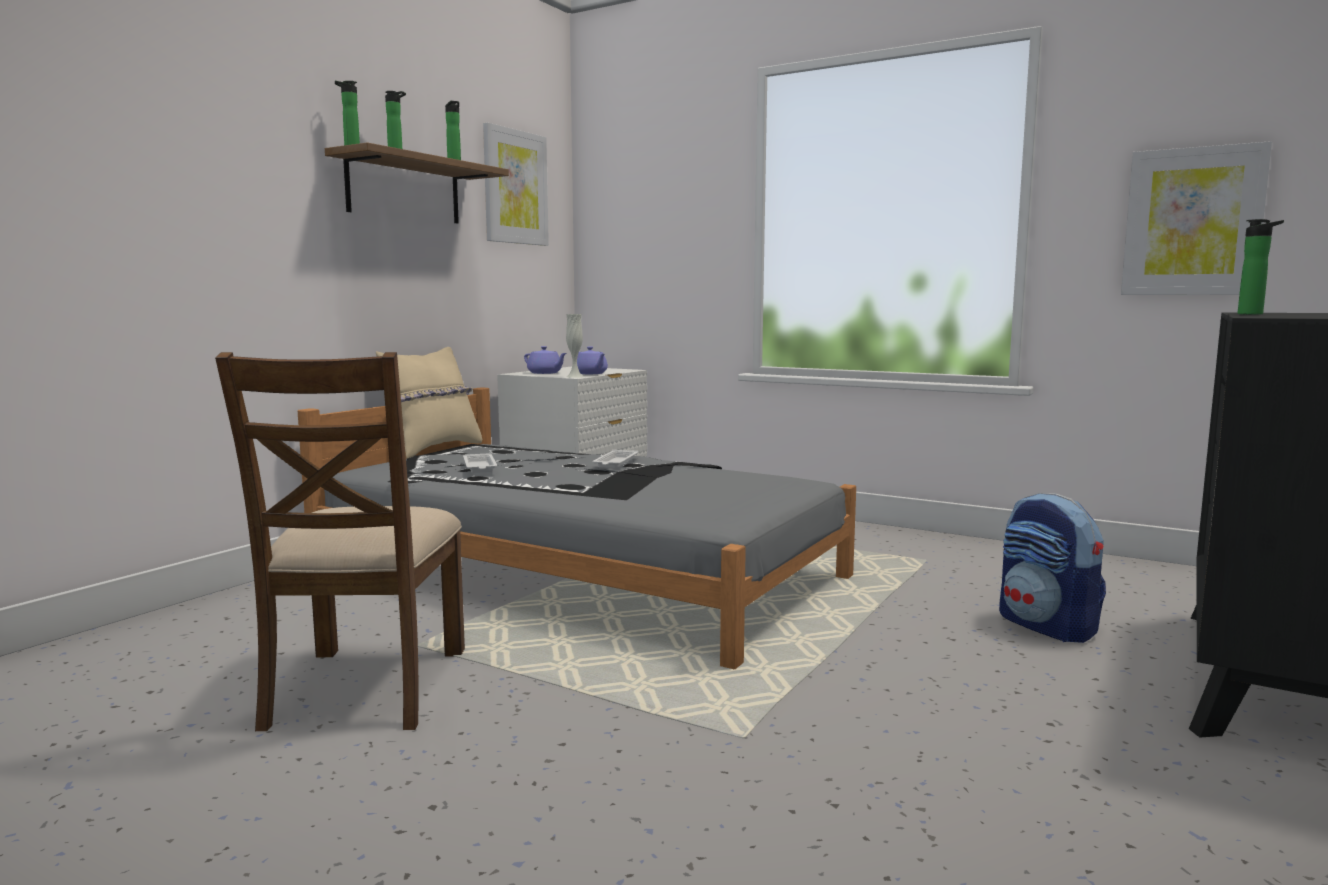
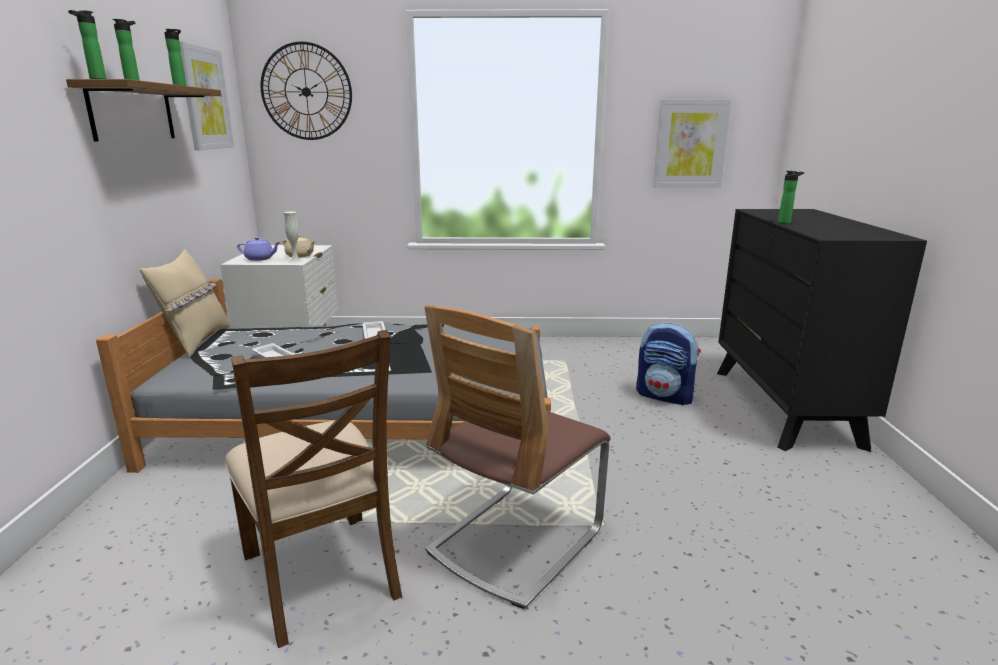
camera: 30 degrees left, 10 degrees up
(590, 373) = (300, 256): purple teapot -> beige teapot
(605, 720) = (515, 541): none -> chair
(639, 180) = (306, 92): none -> wall clock

